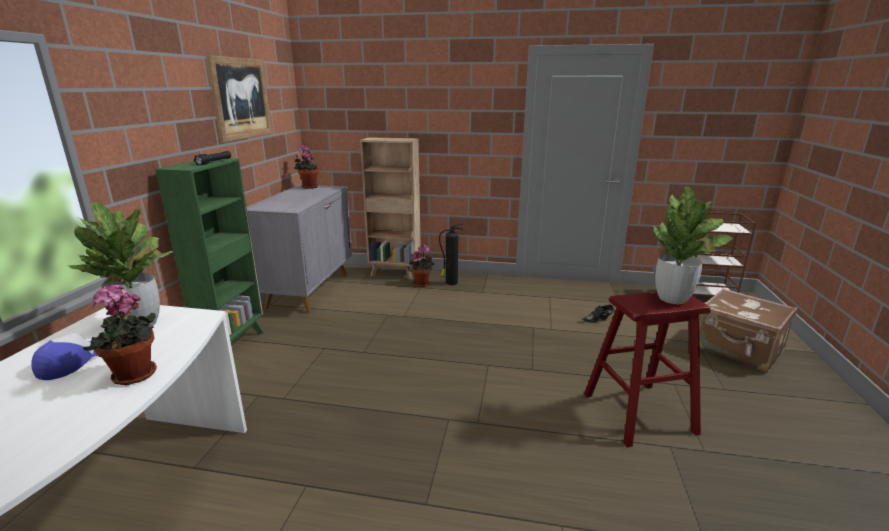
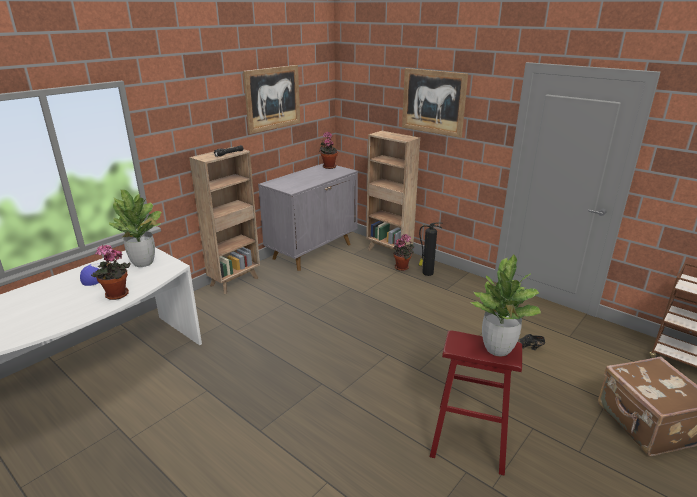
camera: 30 degrees right, 5 degrees up
(234, 343) = (235, 281): green bookcase -> brown bookcase
(429, 97) = (433, 102): none -> picture

